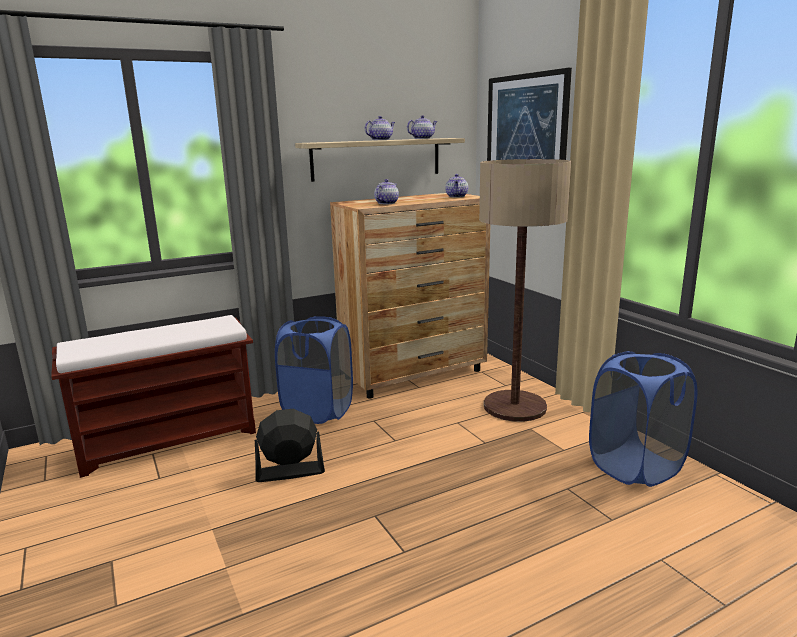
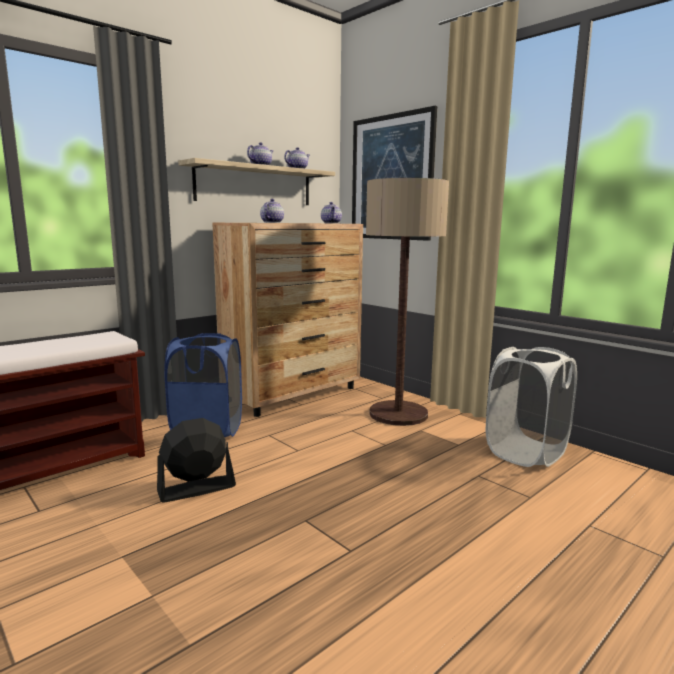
camera: 15 degrees left, 5 degrees down
(635, 467) = (526, 452): blue laundry basket -> white laundry basket

